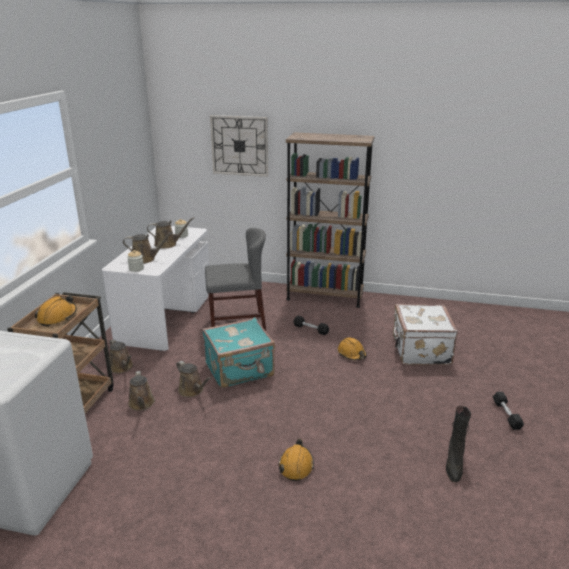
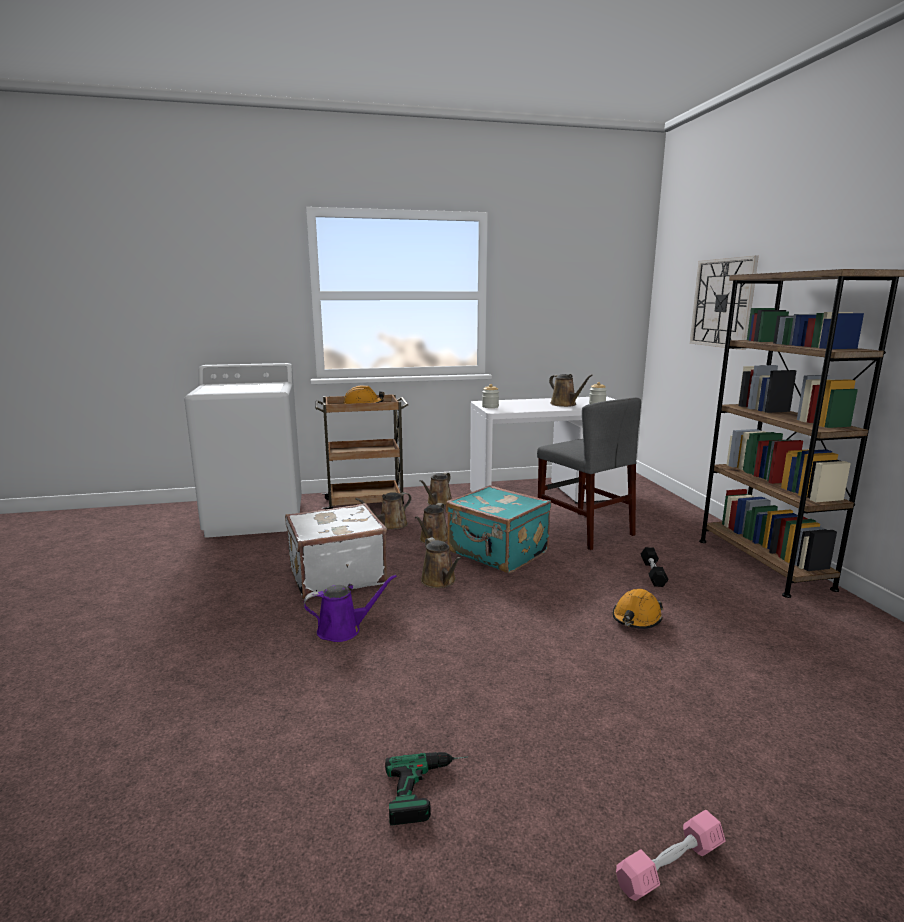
camera: 65 degrees right, 10 degrees down
(145, 259) = (516, 405): brown watering can -> brown watering can (440, 581)
(296, 465) = (343, 629): orange hard hat -> purple watering can
(419, 350) = (750, 687): white suitcase -> white suitcase (336, 575)
(454, 464) = (430, 789): black boot -> power drill
(506, 415) = (670, 866): black dumbbell -> pink dumbbell

